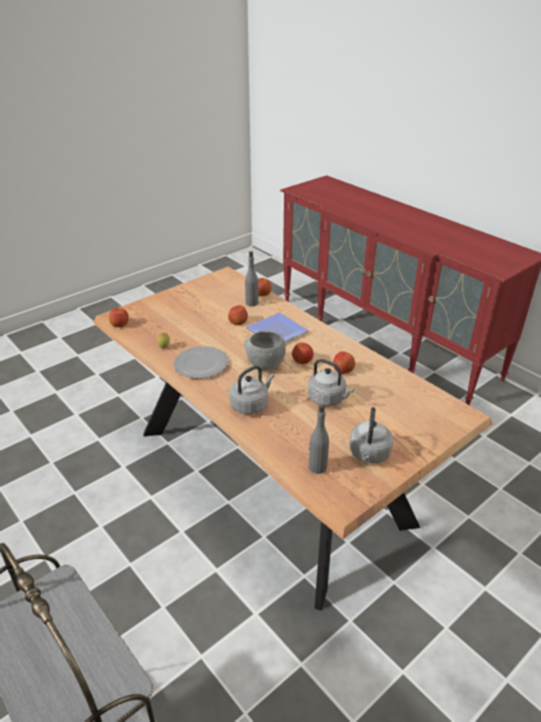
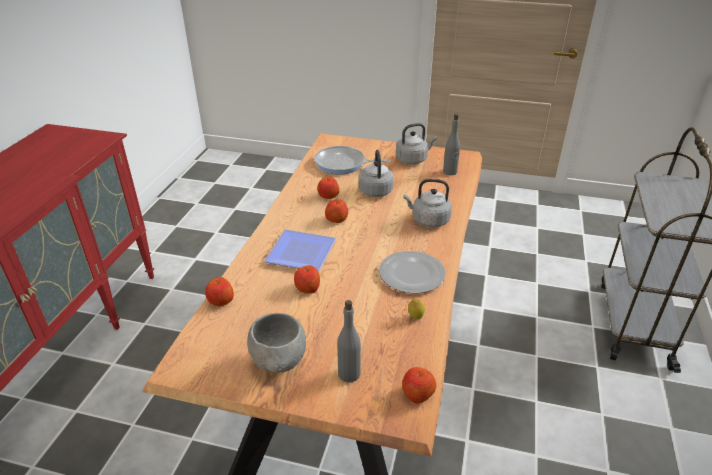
camera: 125 degrees left, 0 degrees up
(252, 303) = (252, 298): grey bottle -> grey bottle (348, 373)
(265, 365) = (368, 235): grey bowl -> grey bowl (279, 364)
(397, 401) = (343, 164): none -> frying pan

